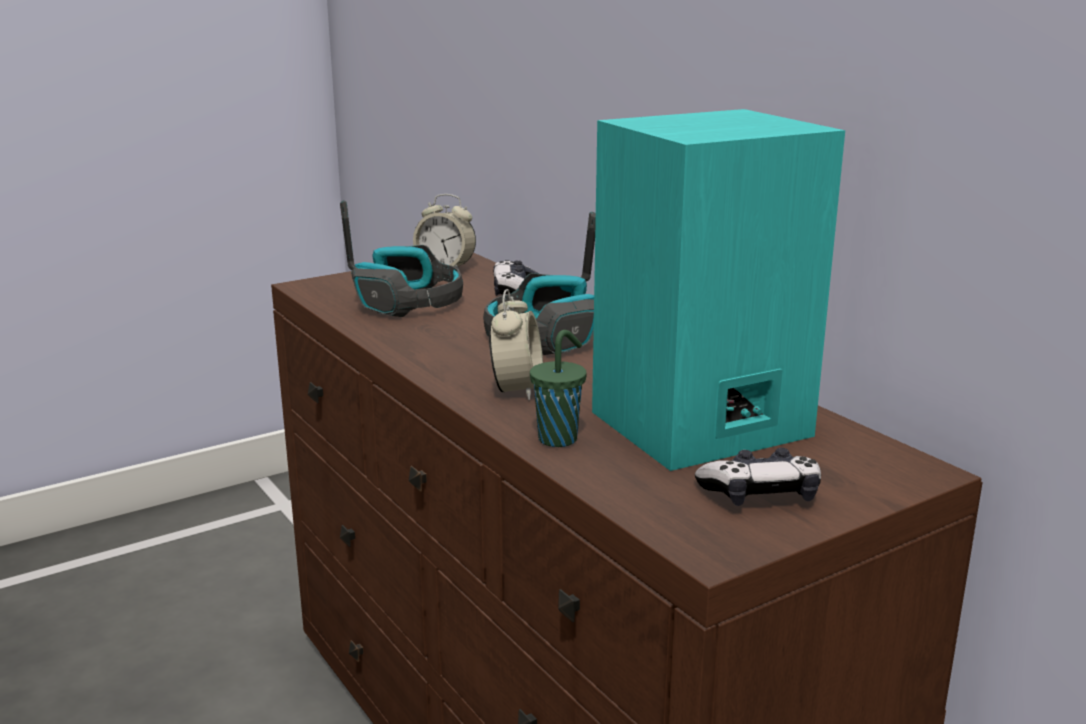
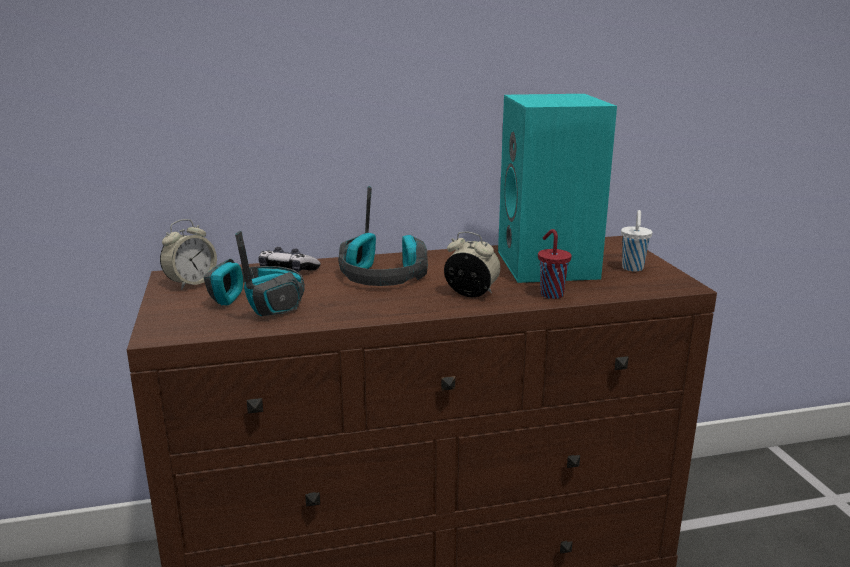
camera: 70 degrees left, 0 degrees up
(559, 438) = (550, 294): green cup -> red cup
(760, 495) = (632, 269): game controller -> white cup

